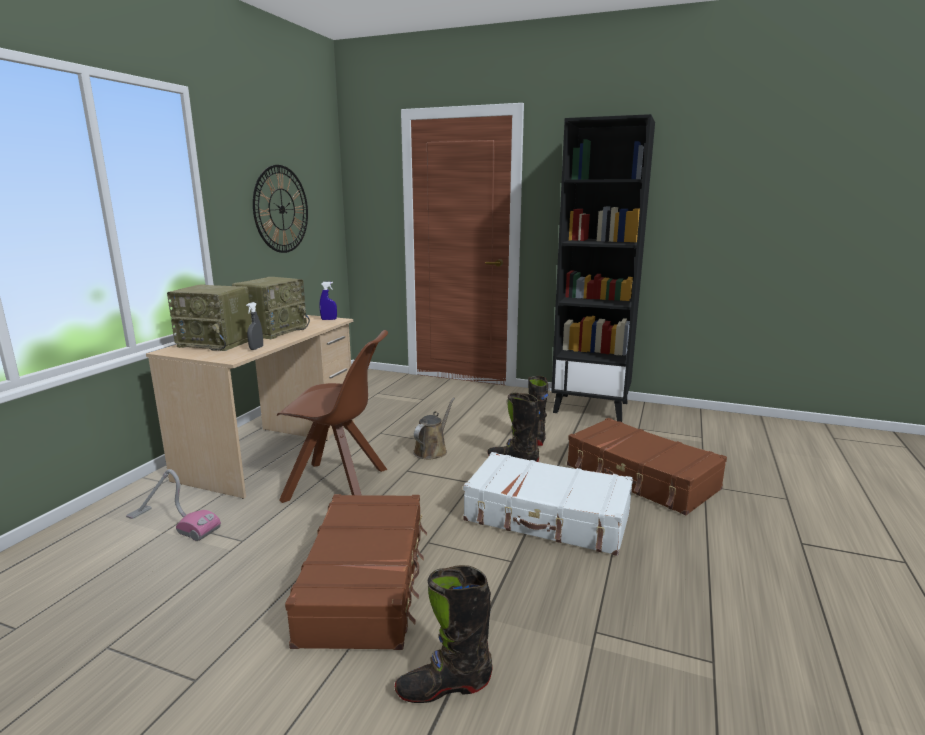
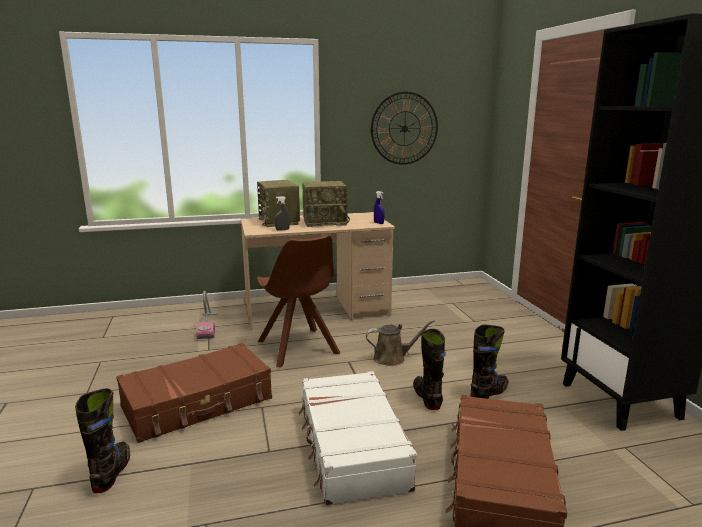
camera: 55 degrees right, 0 degrees up
(444, 687) = (112, 472): black boot -> black boot turned 45 degrees clockwise

